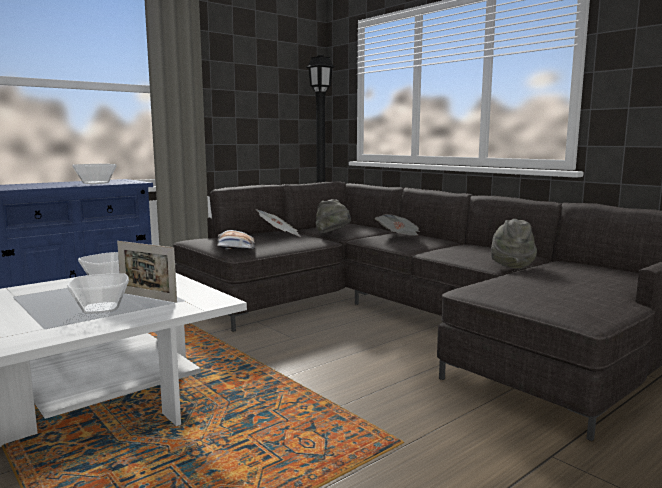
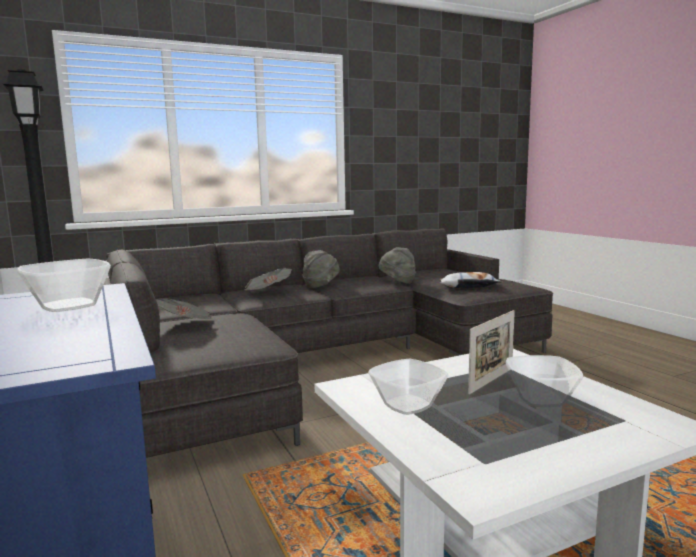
camera: 75 degrees left, 0 degrees up
(235, 247) = (238, 345): pillow -> pillow (468, 286)
(333, 234) = (212, 308): grey hat -> grey hat (321, 286)

